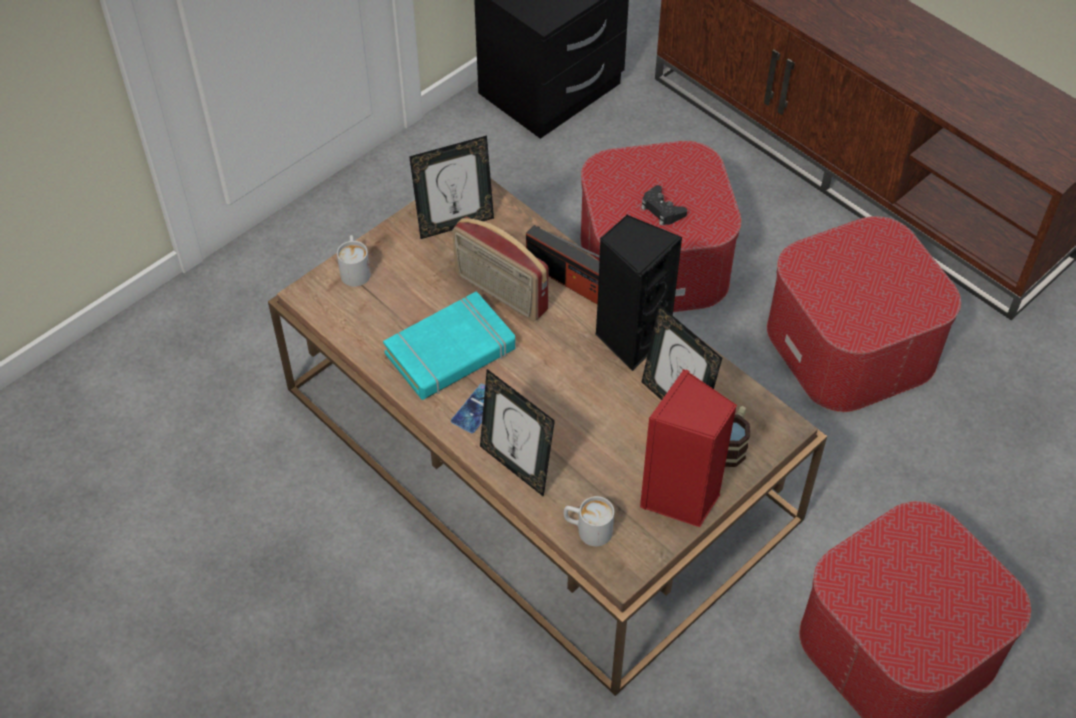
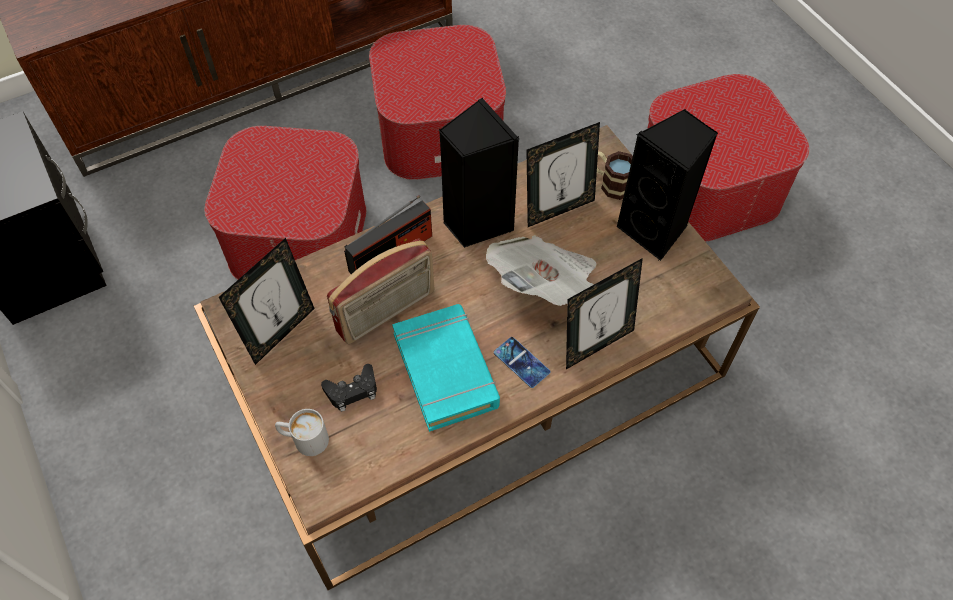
camera: 75 degrees left, 5 degrees up
(455, 224) = (280, 332): picture frame -> picture frame turned 45 degrees clockwise
(573, 410) = (545, 285): none -> newspaper
(587, 529) = (675, 304): white mug -> none
(662, 210) = (300, 183): black game controller -> black game controller (352, 391)
(681, 497) = (655, 230): red speaker -> black speaker

